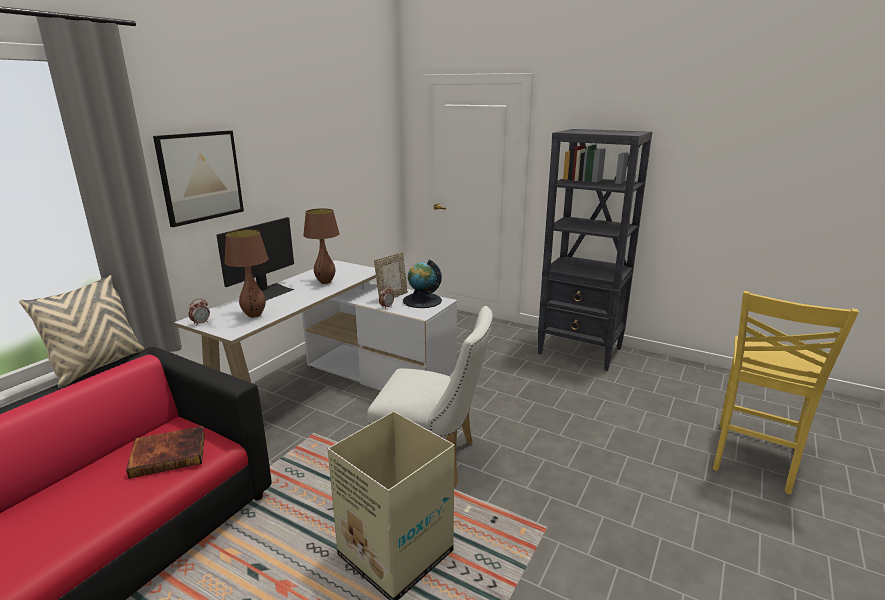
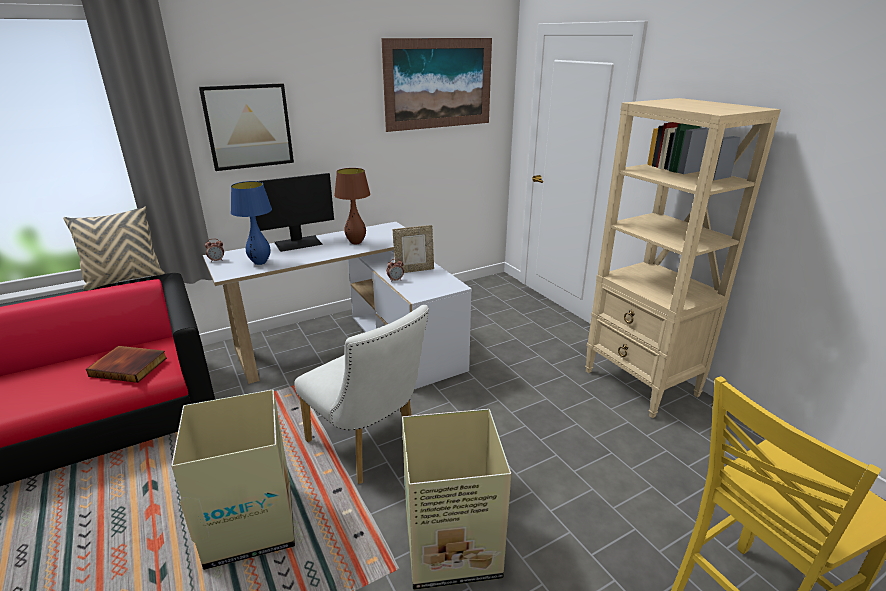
camera: 30 degrees right, 5 degrees up
(254, 315) = (260, 263): brown table lamp -> blue table lamp
(350, 128) = (439, 84): none -> picture
(422, 300) = (436, 281): globe -> none
(567, 496) = (454, 546): none -> cardboard box
(580, 351) = (641, 384): black bookcase -> beige bookcase

